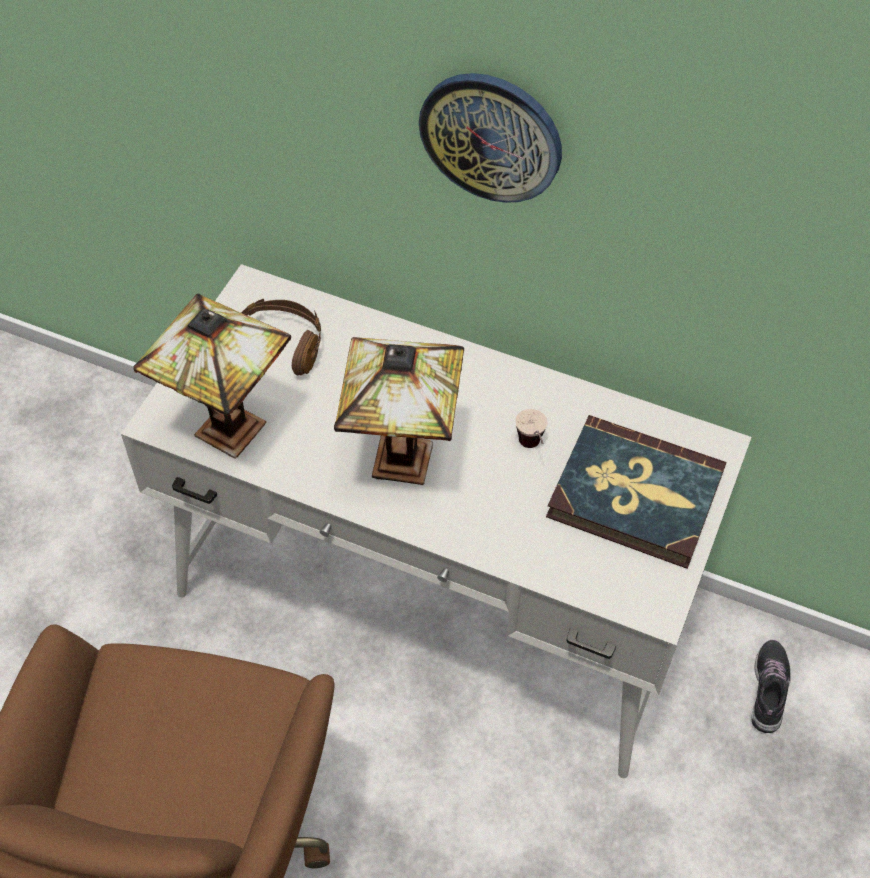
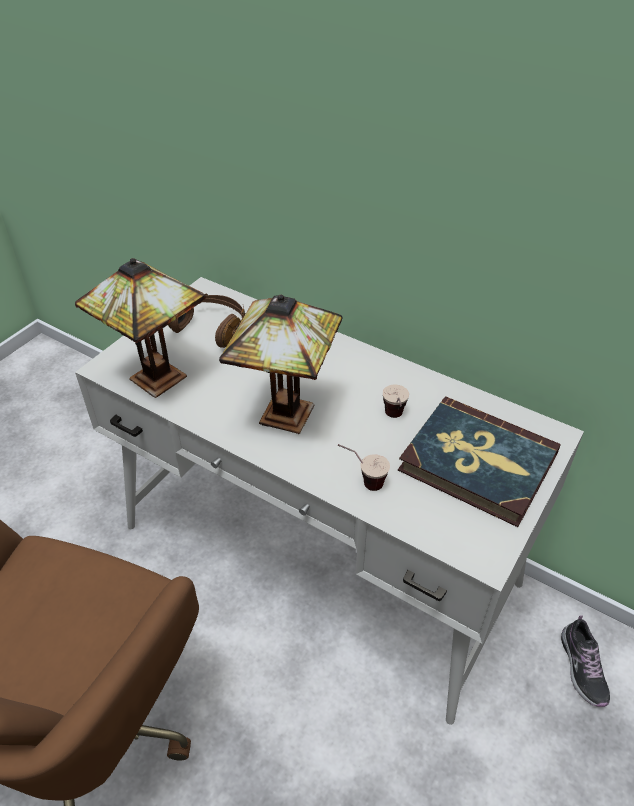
camera: 10 degrees right, 10 degrees down
(491, 136) = (381, 140): wall clock -> none
(507, 536) = (362, 481): none -> cup
(768, 690) = (582, 668): shoe -> shoe turned 150 degrees clockwise

